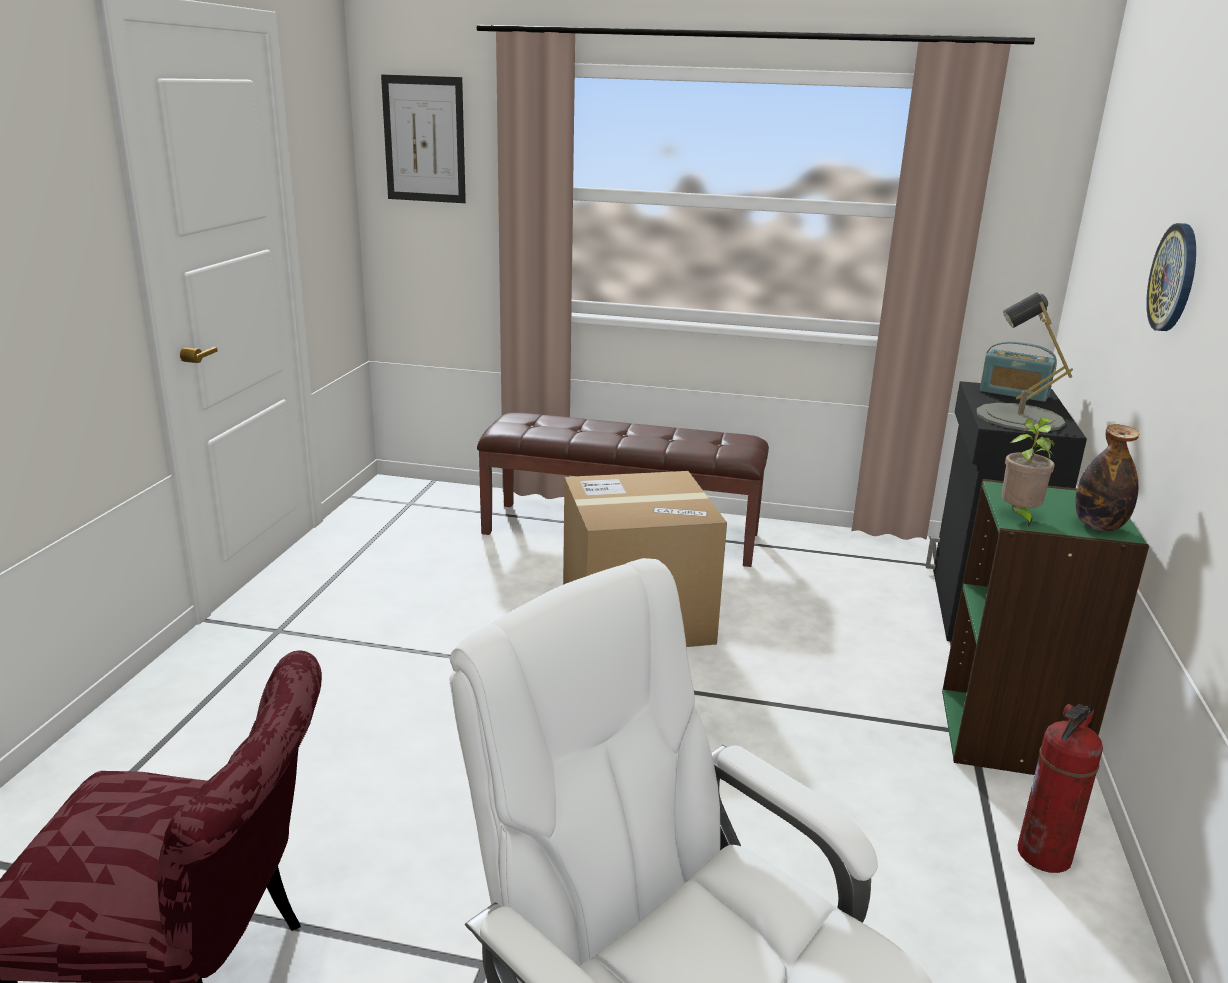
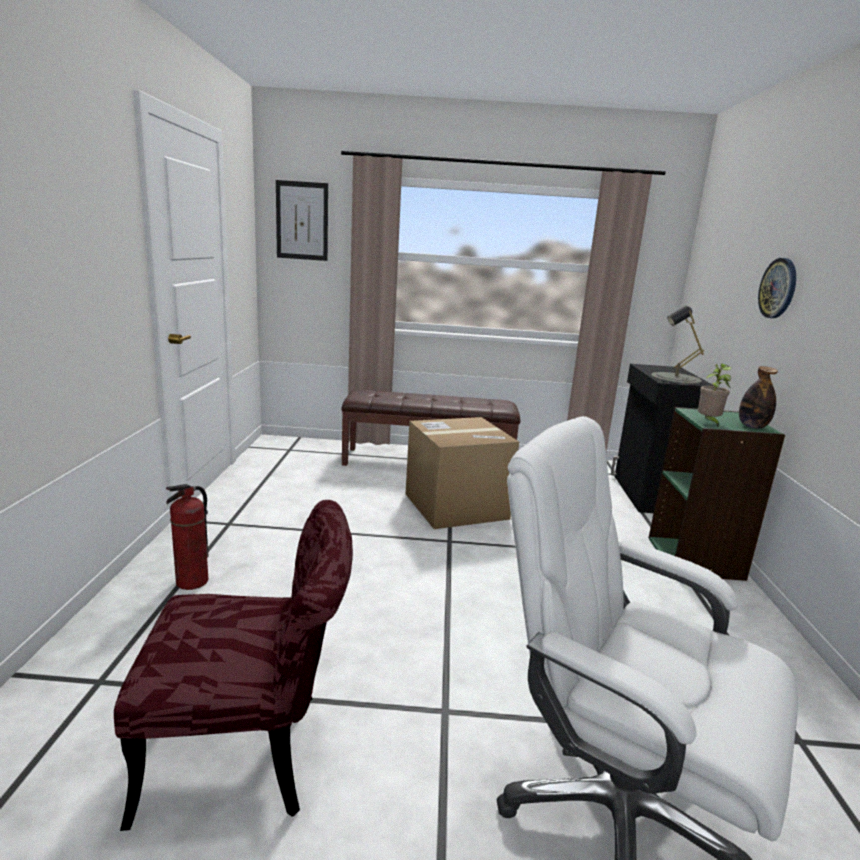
camera: 10 degrees left, 5 degrees down
(1014, 393) = (663, 368): radio -> none
(1045, 856) = (744, 620): fire extinguisher -> fire extinguisher (192, 582)

